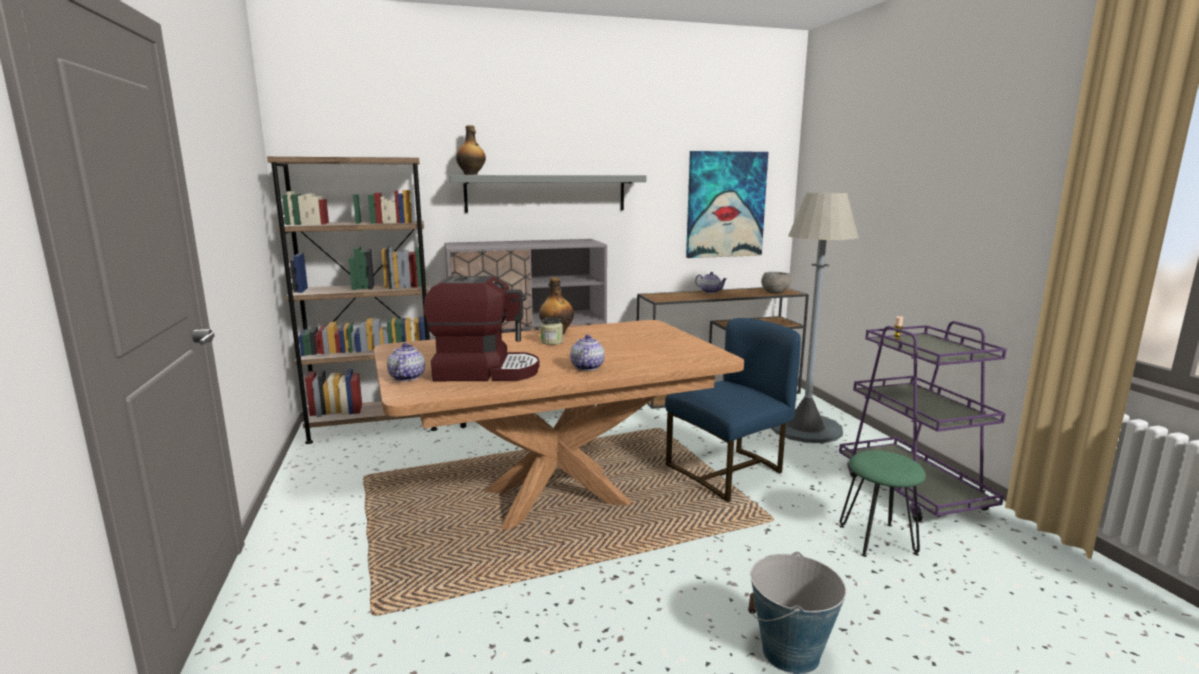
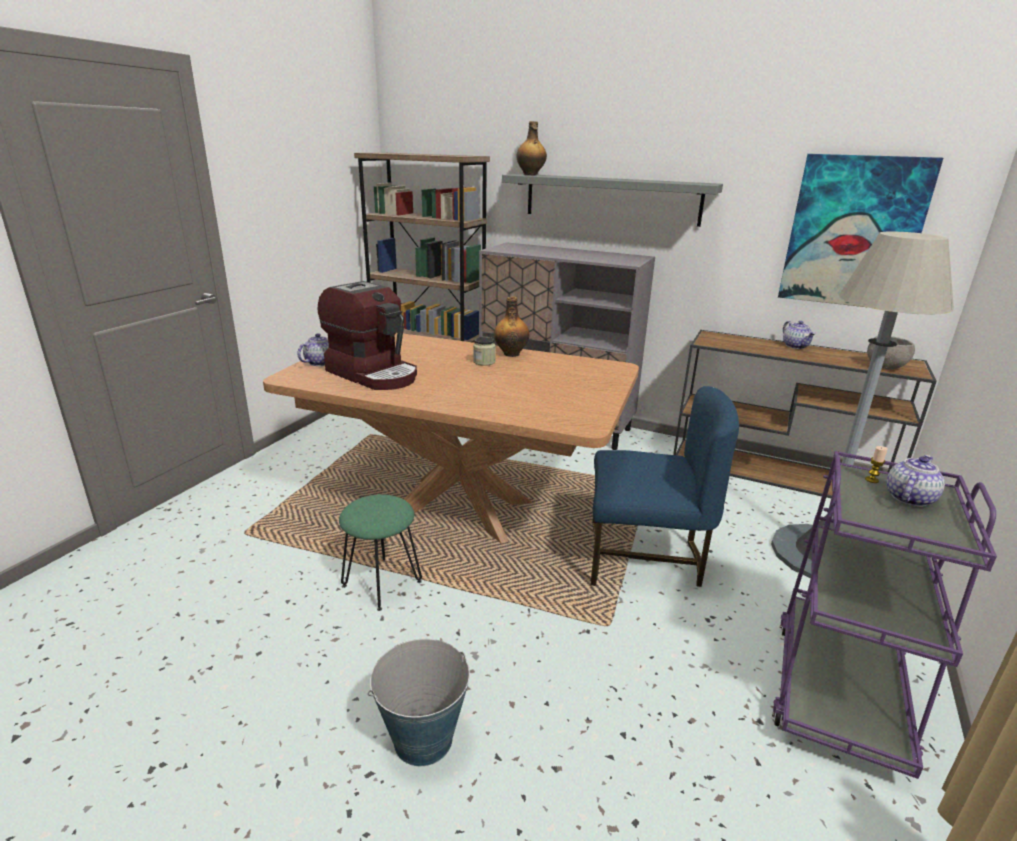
camera: 40 degrees right, 10 degrees up
(586, 367) = (448, 395): teapot -> teapot (908, 498)
(878, 539) = (687, 710): green stool -> green stool (382, 584)

